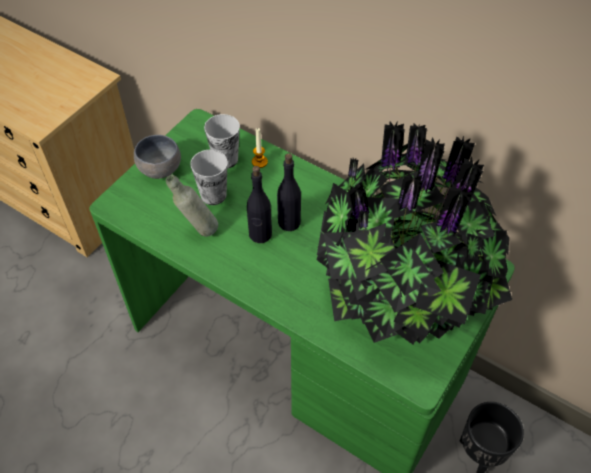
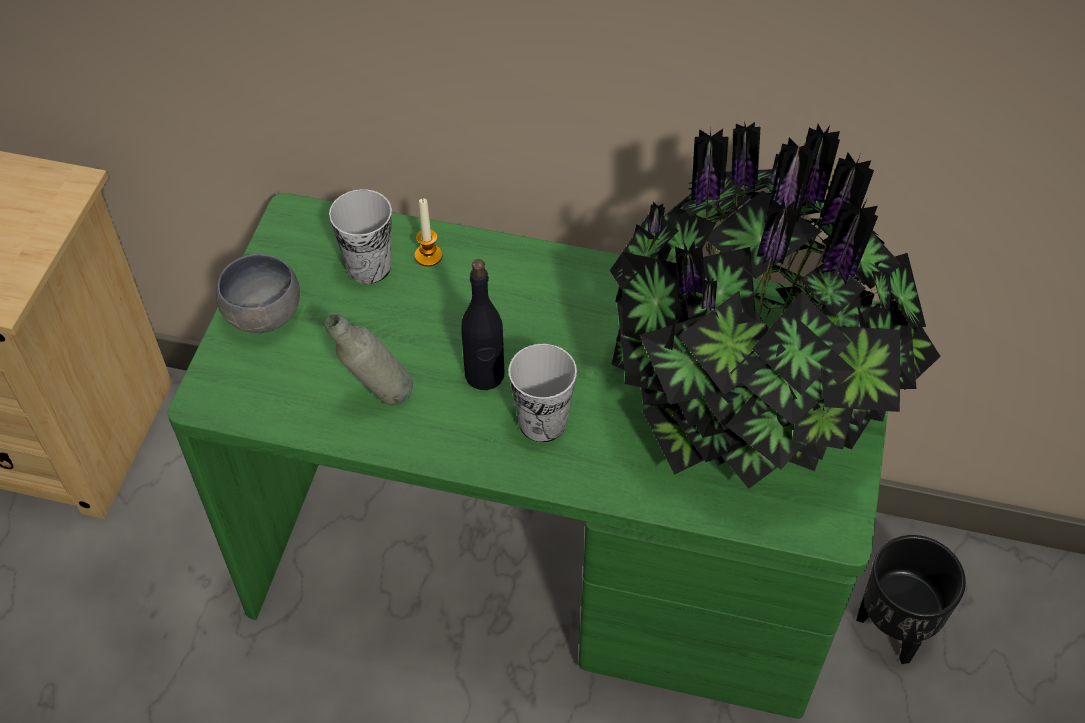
camera: 20 degrees left, 0 degrees up
(213, 195) = (376, 332): cup -> cup (542, 422)
(289, 222) = (523, 341): black bottle -> none

